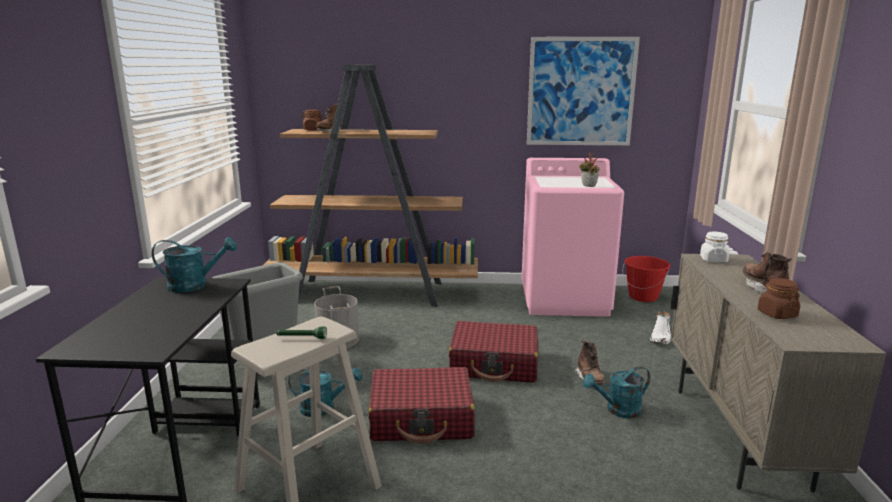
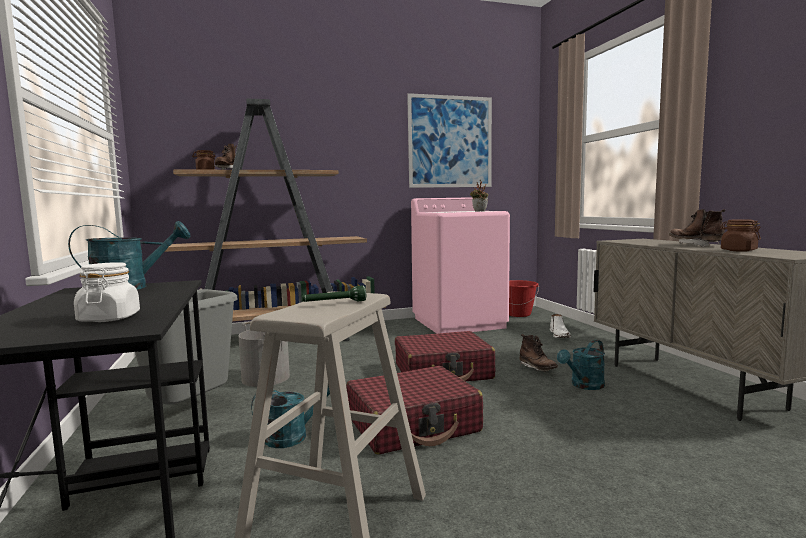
camera: 20 degrees left, 10 degrees down
(713, 260) = (627, 240): white jar -> white jar (109, 318)

